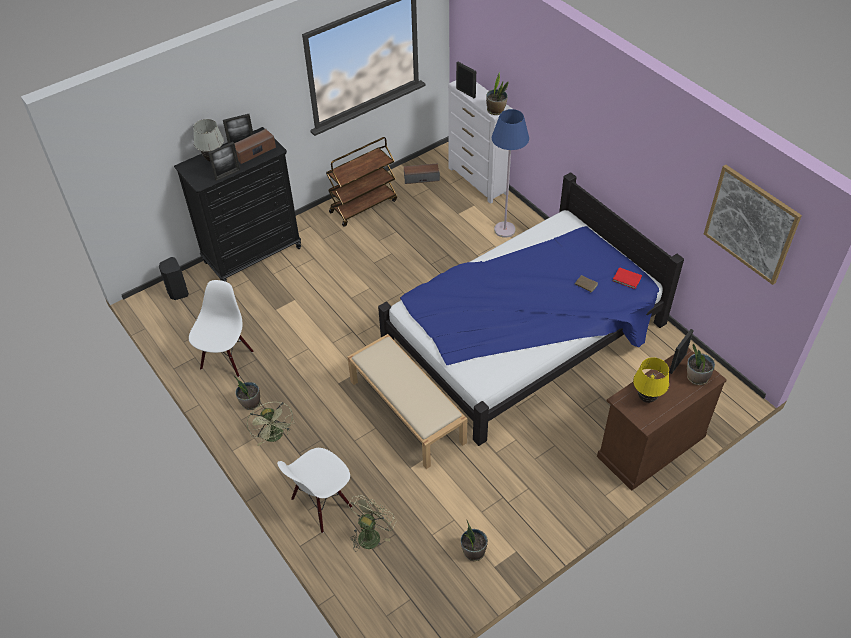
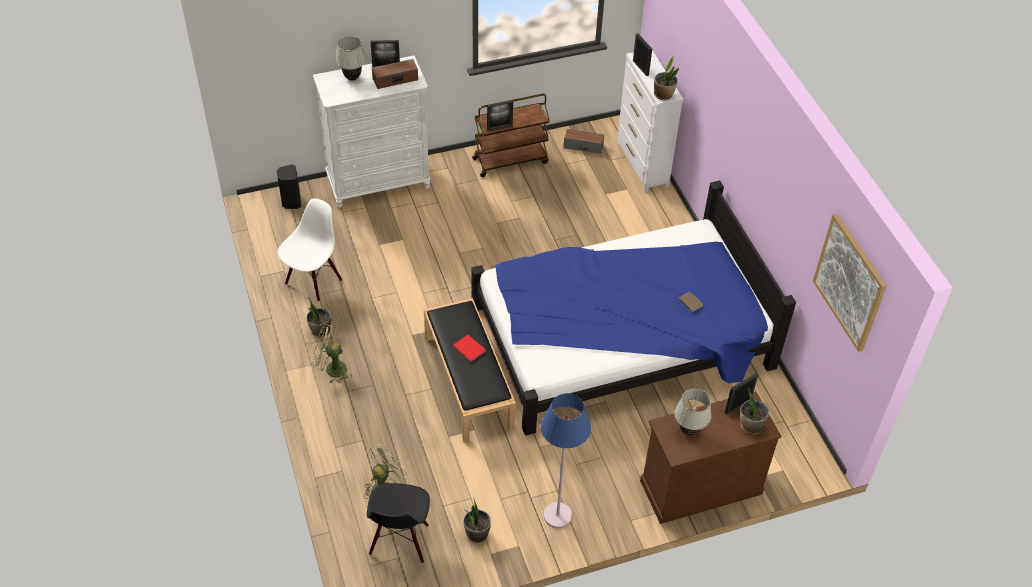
camera: 15 degrees right, 0 degrees up
(227, 174) = (360, 96): picture frame -> picture frame (499, 128)
(253, 255) = (378, 183): black dresser -> white dresser
(275, 437) = (331, 369): green fan -> green fan turned 105 degrees clockwise
(321, 504) = (350, 445): white chair -> none
(405, 581) = (400, 540): none -> black chair
(408, 411) = (469, 382): beige bench -> black bench
(504, 230) = (648, 224): blue floor lamp -> blue floor lamp (557, 515)
(627, 279) = (737, 309): red book -> red book (469, 350)
(646, 398) = (689, 431): yellow table lamp -> white table lamp

